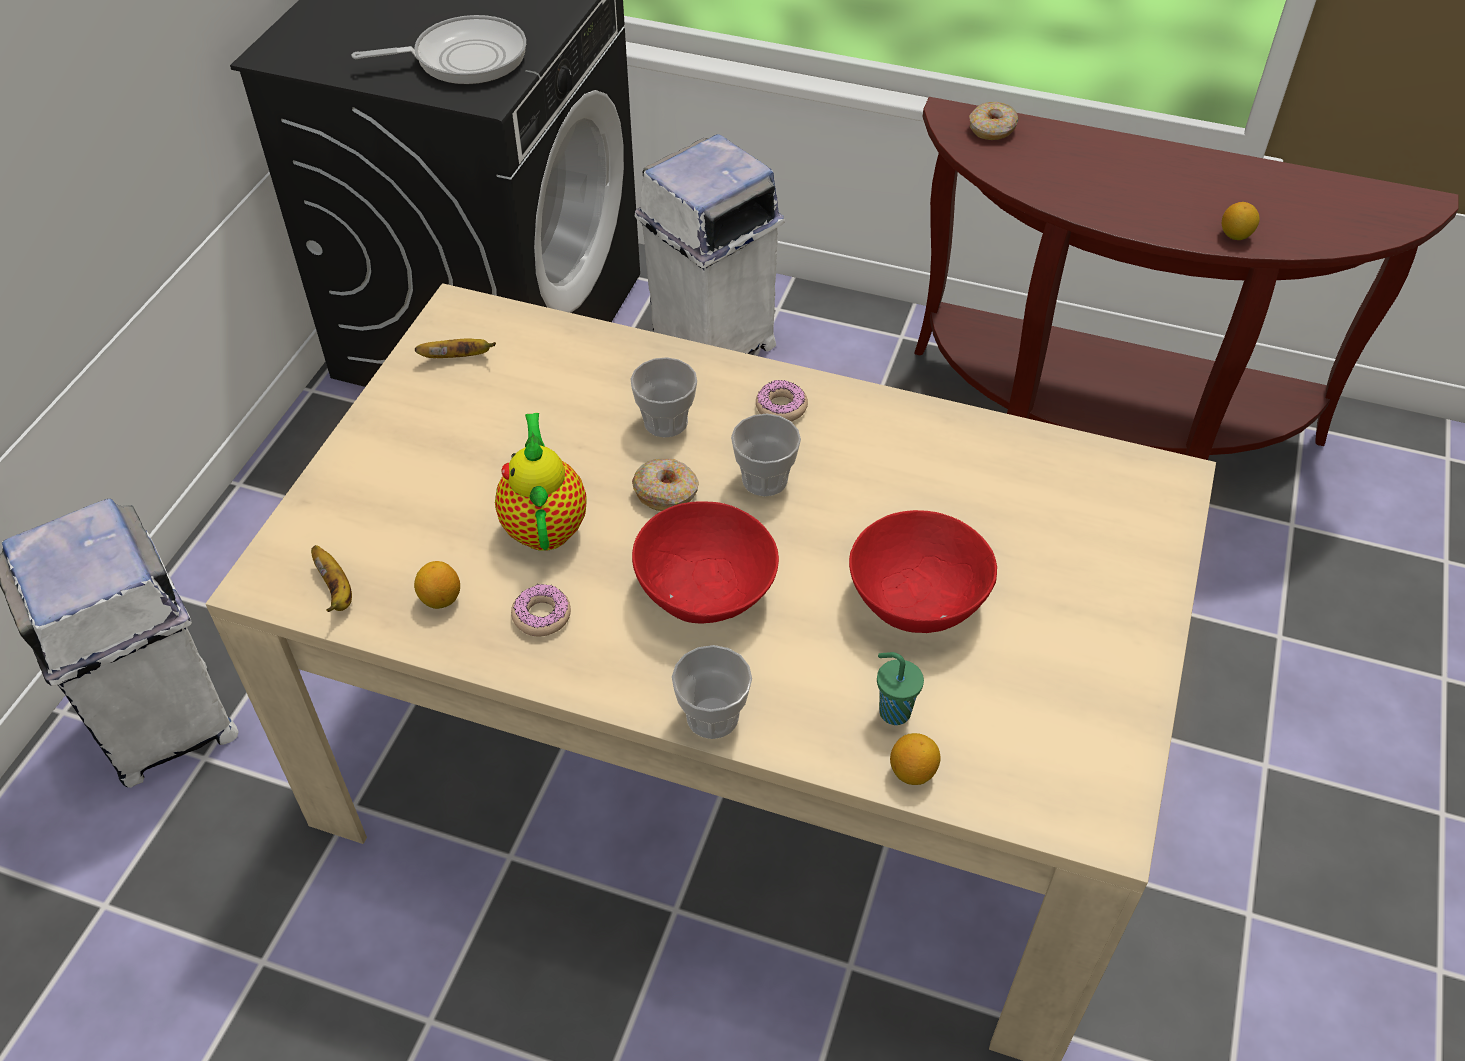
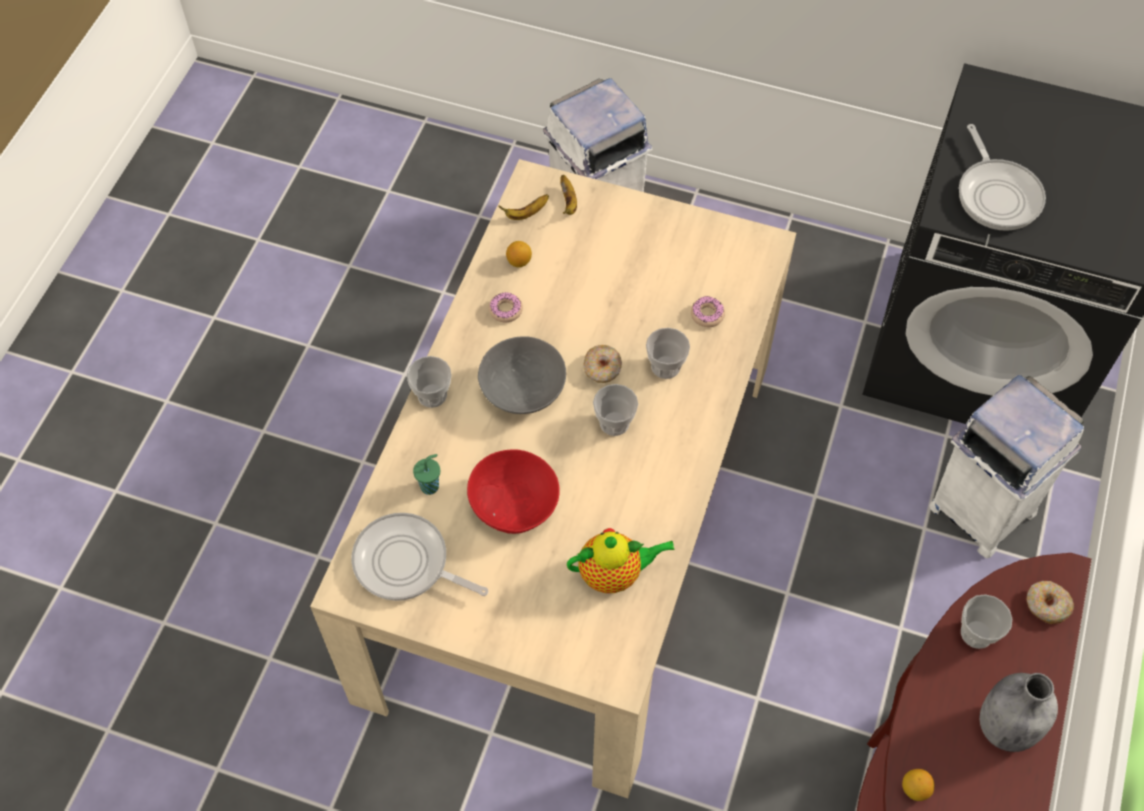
camera: 90 degrees right, 10 degrees up
(458, 357) = (720, 249): banana -> banana (568, 202)
(545, 524) = (575, 306): teapot -> teapot (614, 574)
(705, 589) = (523, 390): red bowl -> grey bowl
(781, 407) = (682, 433): donut -> donut (707, 315)
(912, 771) = (389, 493): lemon -> none
(1036, 178) = (976, 633): none -> cup
(1043, 739) = (406, 564): none -> frying pan
(1141, 169) = (1005, 725): none -> grey bottle

